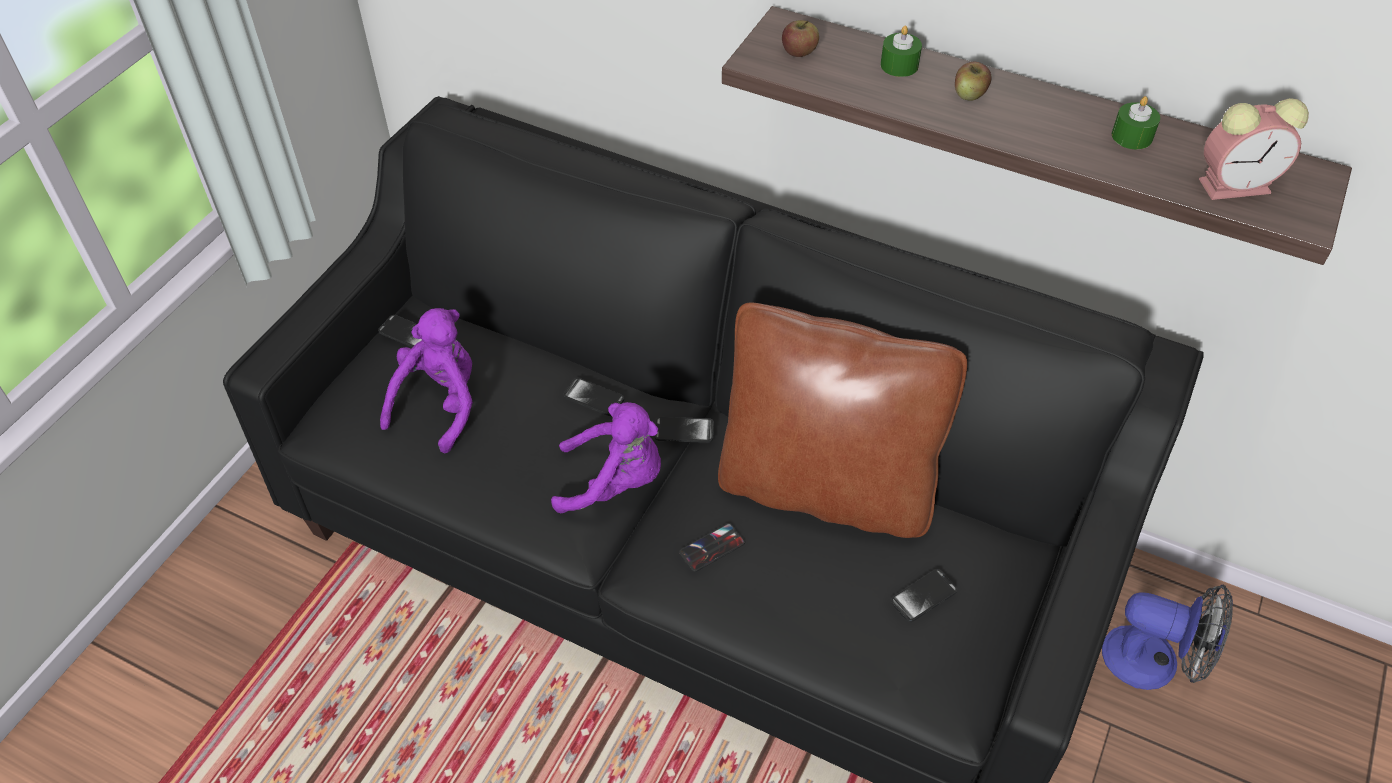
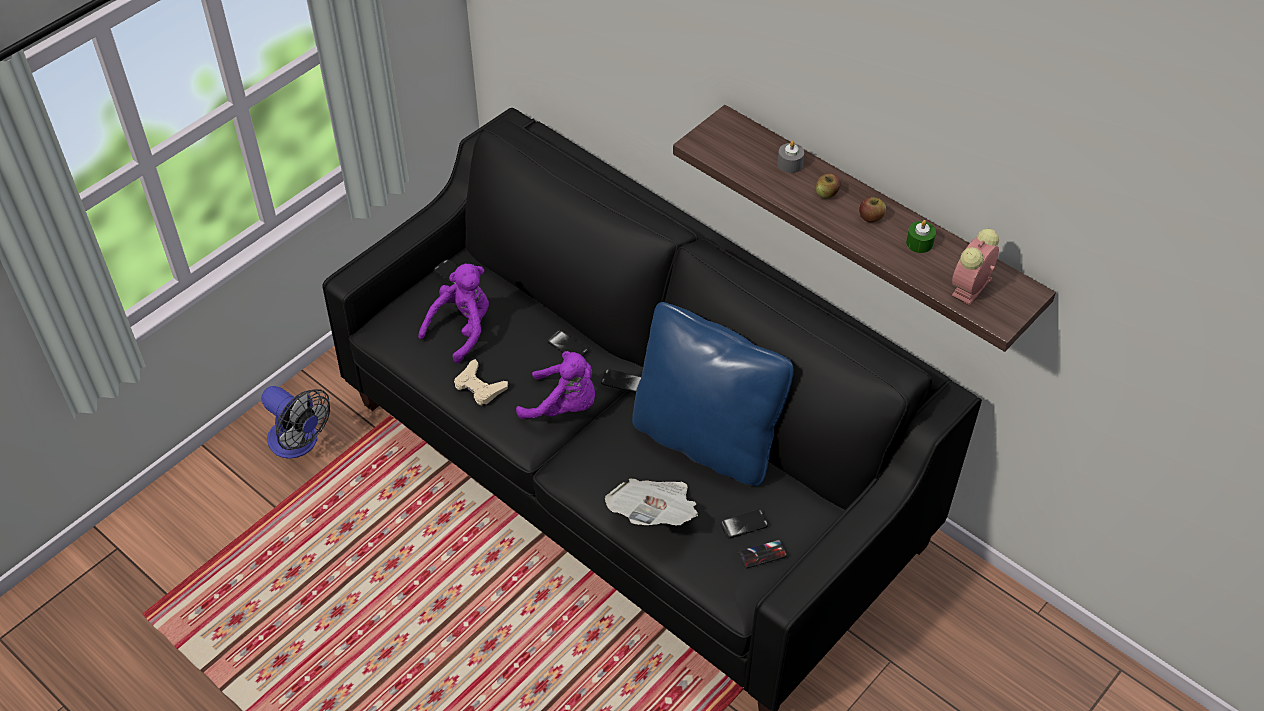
camera: 15 degrees right, 0 degrees up
(487, 480) = (479, 387): none -> beige game controller
(712, 548) = (614, 462): phone -> phone (762, 554)
(795, 612) = (654, 515): none -> newspaper
(799, 51) = (728, 142): apple -> apple (871, 217)
(826, 486) = (706, 439): brown pillow -> blue pillow
(899, 65) = (790, 164): green candle -> grey candle
(1153, 662) = (941, 627): fan -> fan (299, 443)
(1237, 185) = (970, 289): alarm clock -> alarm clock turned 120 degrees clockwise

